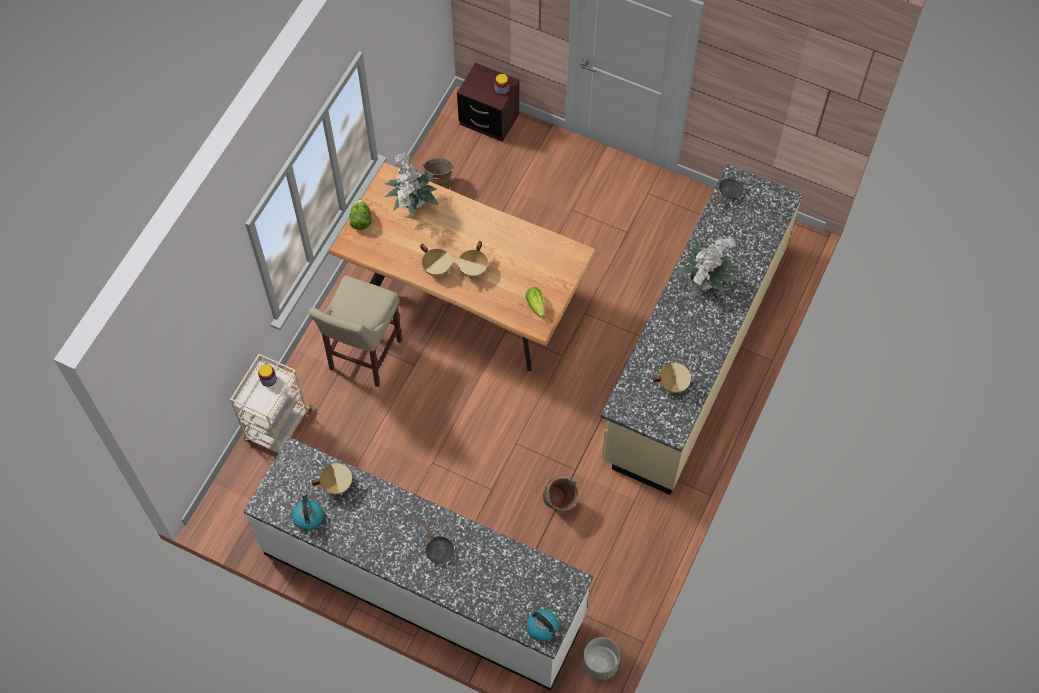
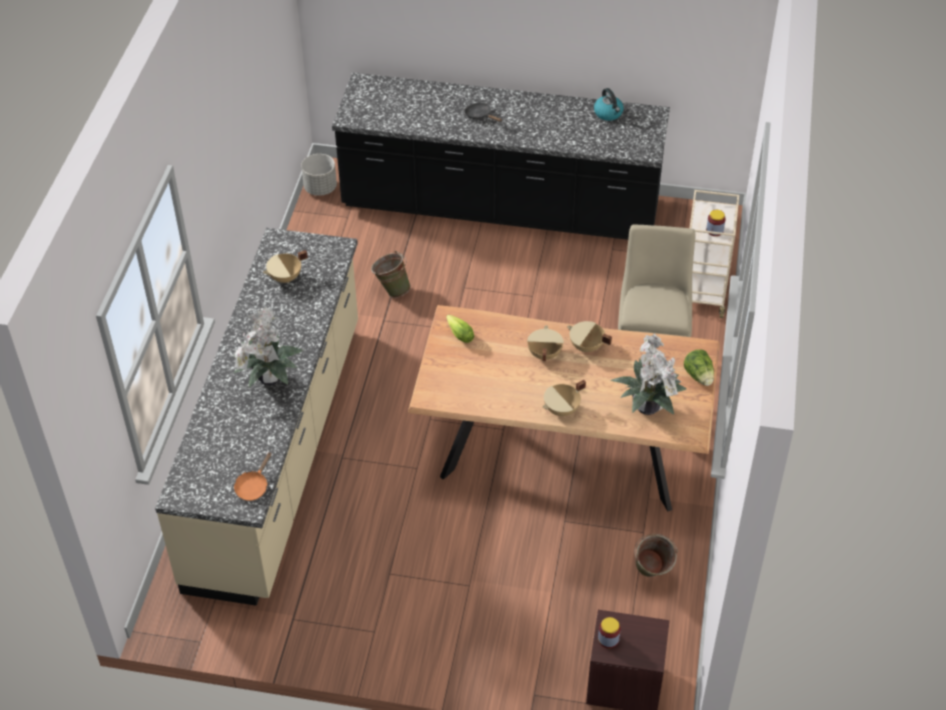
camera: 165 degrees right, 15 degrees down
(336, 484) = (595, 139): beige cooking pot -> beige cooking pot (562, 410)
(423, 584) = (500, 207): white counter -> black counter
(543, 628) = (366, 86): kettle -> none
(728, 193) = (253, 486): black frying pan -> orange frying pan

